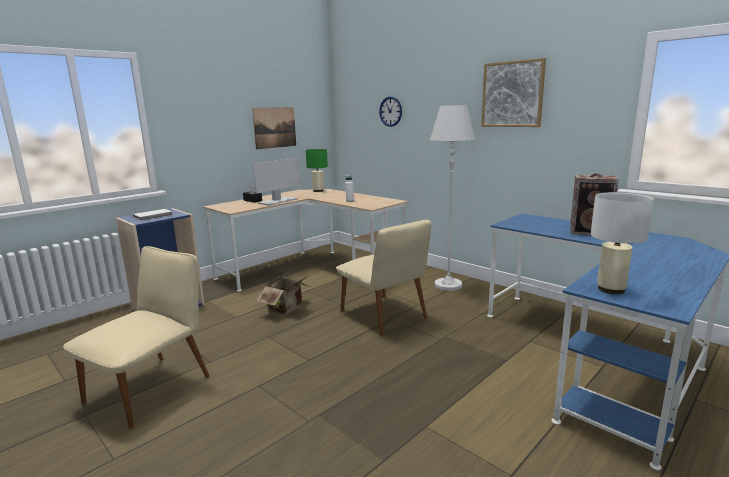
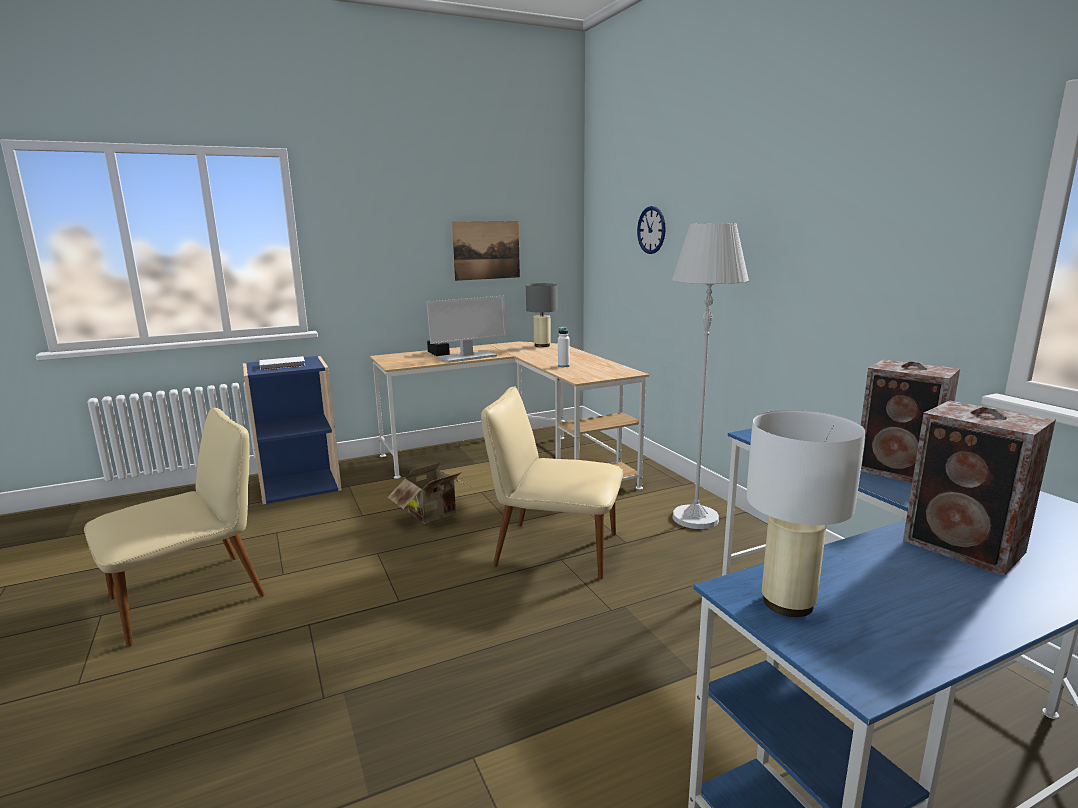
camera: 20 degrees right, 0 degrees up
(318, 191) = (541, 345): green table lamp -> grey table lamp
(383, 314) = (556, 549): beige chair -> beige chair turned 120 degrees clockwise
(512, 94) = (819, 205): picture -> none
(652, 258) = (966, 548): none -> speaker

